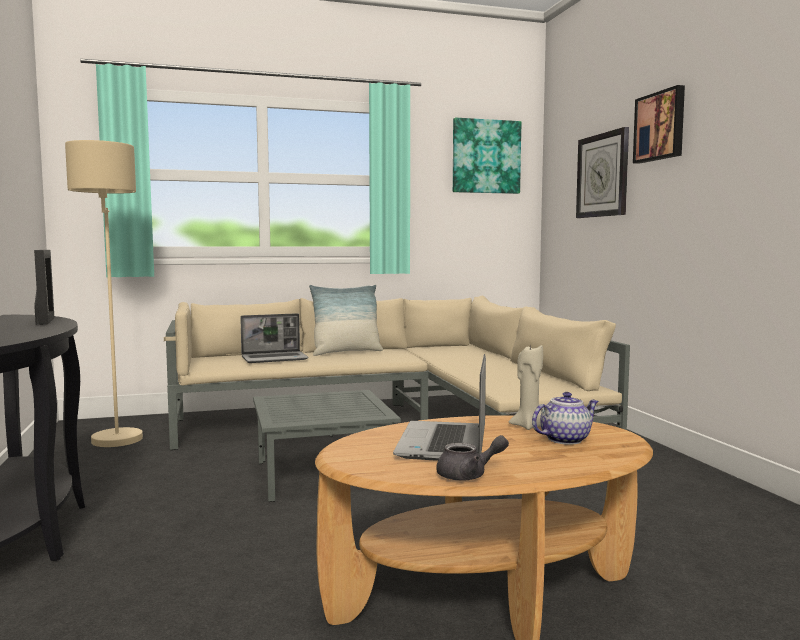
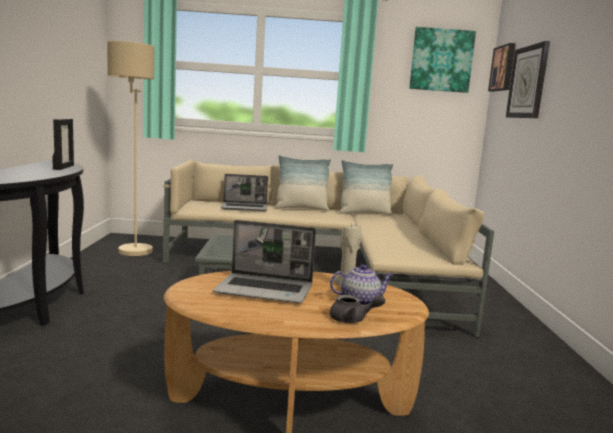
camera: 15 degrees right, 5 degrees up
(425, 349) = (364, 213): none -> pillow
(444, 444) = (266, 290): laptop -> laptop turned 105 degrees counterclockwise
(469, 475) = (251, 316): grey teapot -> grey teapot (352, 319)
(660, 126) = (570, 42): picture -> picture (503, 68)

